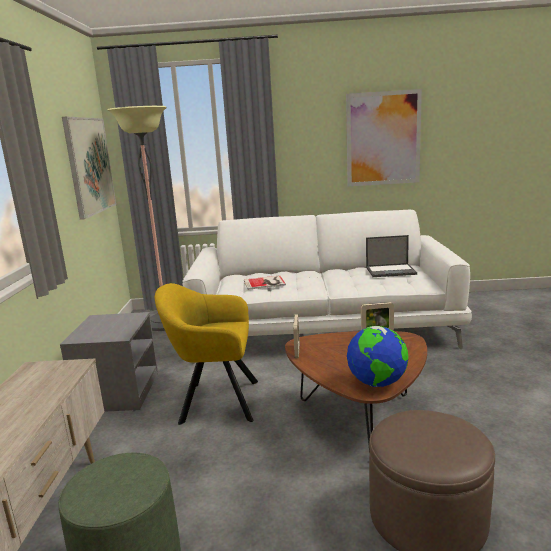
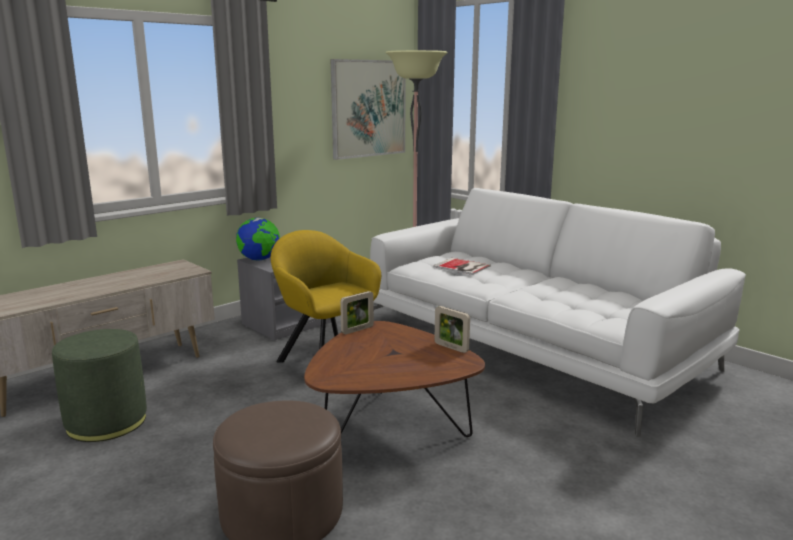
camera: 45 degrees right, 0 degrees up
(377, 383) = (343, 376): globe -> globe (259, 260)
(383, 139) = (711, 111): picture -> none
(391, 271) = (612, 299): laptop -> none

